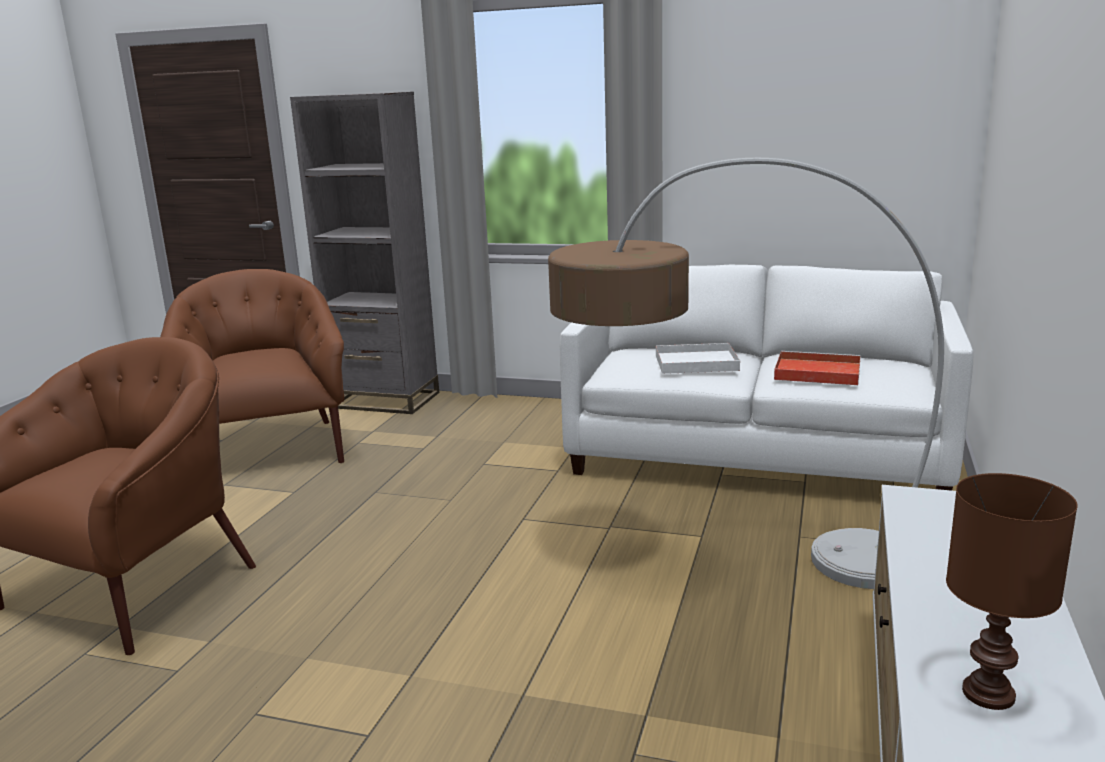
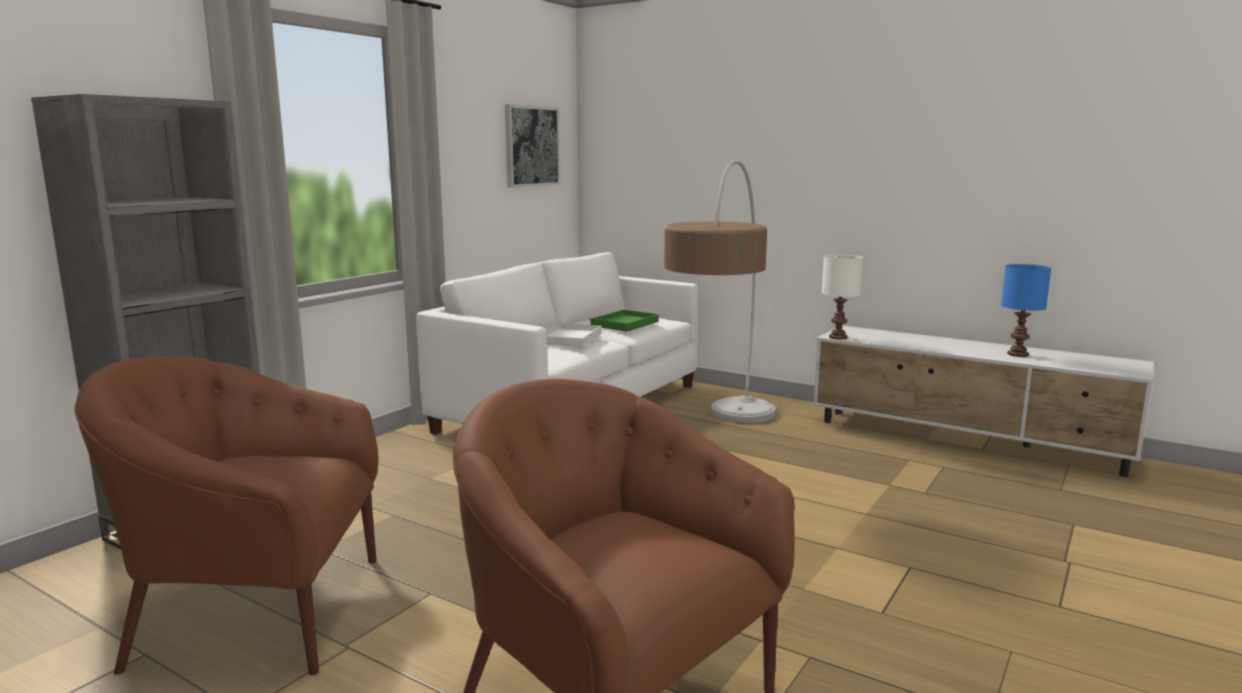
camera: 75 degrees left, 5 degrees down
(815, 372) = (624, 324): red tray -> green tray
(867, 109) = (531, 146): none -> picture
(901, 499) = (837, 337): none -> white table lamp
(989, 695) = (1018, 354): brown table lamp -> blue table lamp

